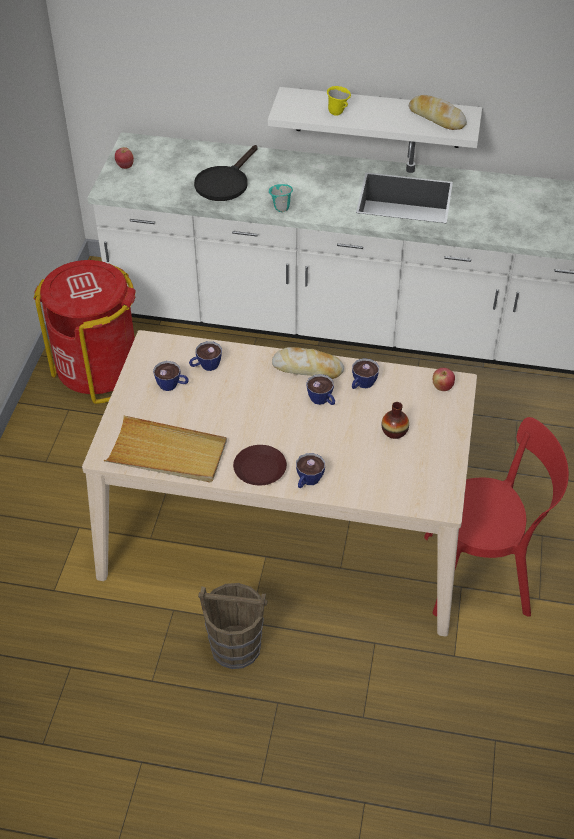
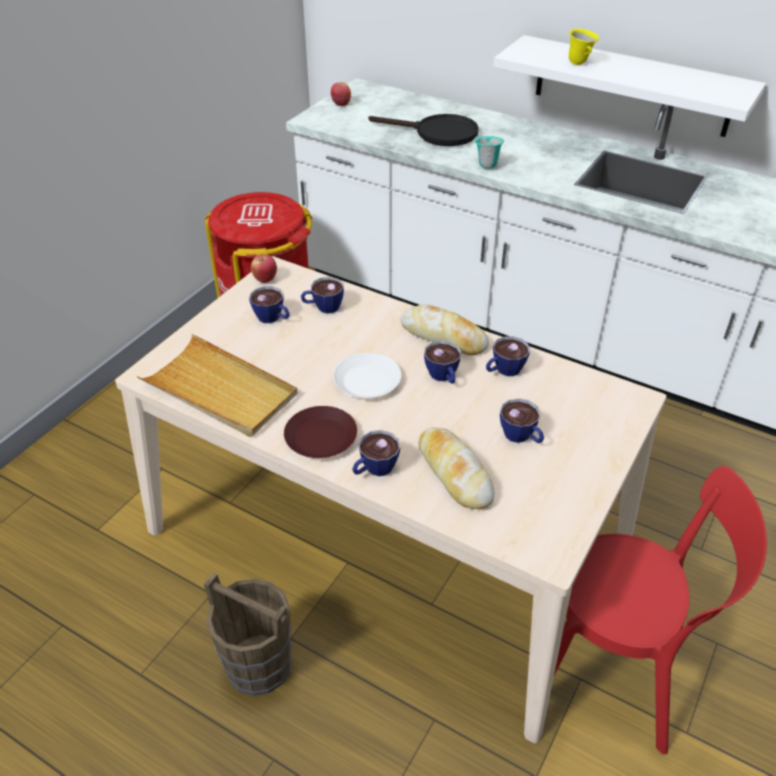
camera: 20 degrees right, 5 degrees down
(225, 182) = (437, 133): black frying pan -> black frying pan turned 120 degrees counterclockwise
(270, 418) = (367, 381): none -> white plate
(394, 431) = (521, 437): vase -> cup
(436, 118) = (701, 84): bread -> bread (454, 473)
(442, 387) = (611, 399): apple -> apple (265, 279)

